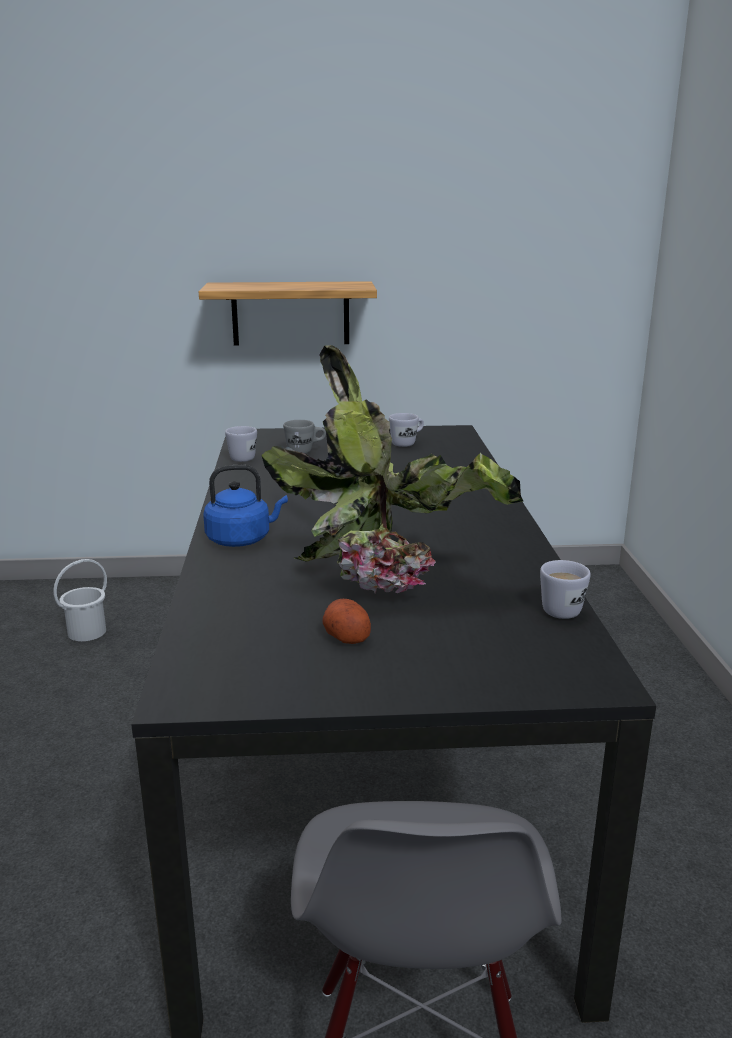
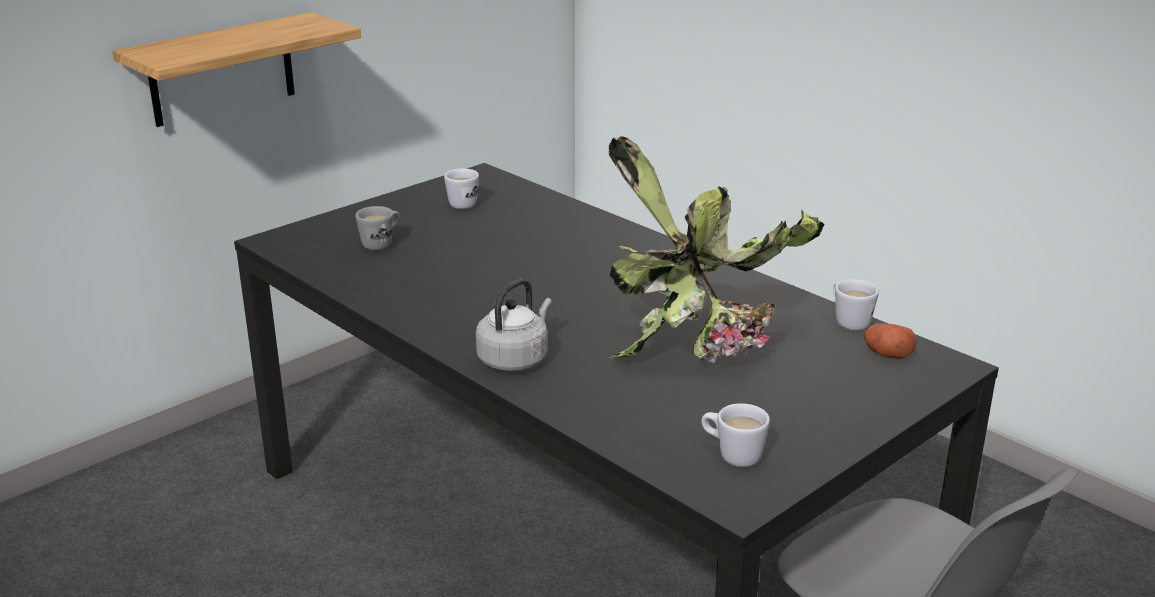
camera: 40 degrees left, 5 degrees up
(86, 632) = (95, 569): white bucket -> none
(241, 457) = (328, 272): white mug -> white mug (732, 455)
(242, 539) = (515, 359): blue kettle -> grey kettle
(346, 635) = (755, 405): potato -> potato (887, 354)

